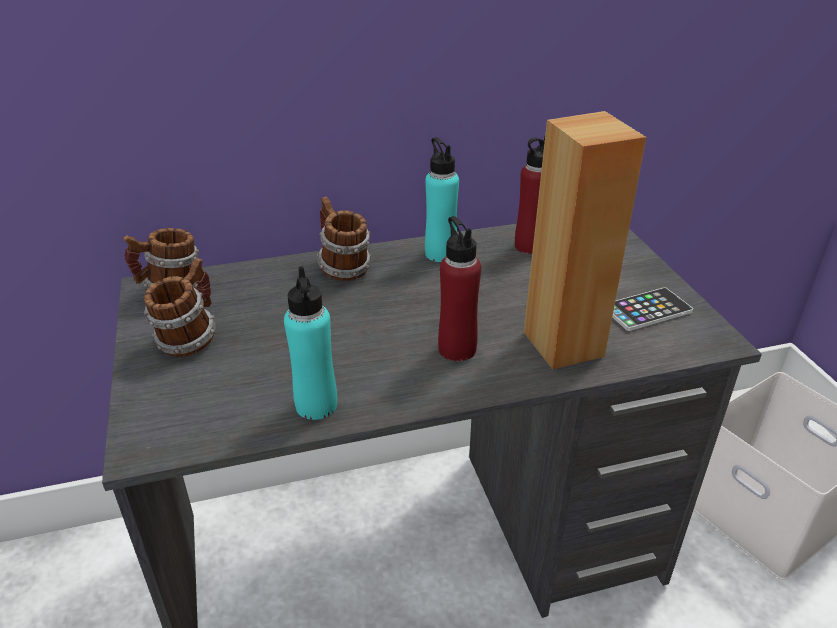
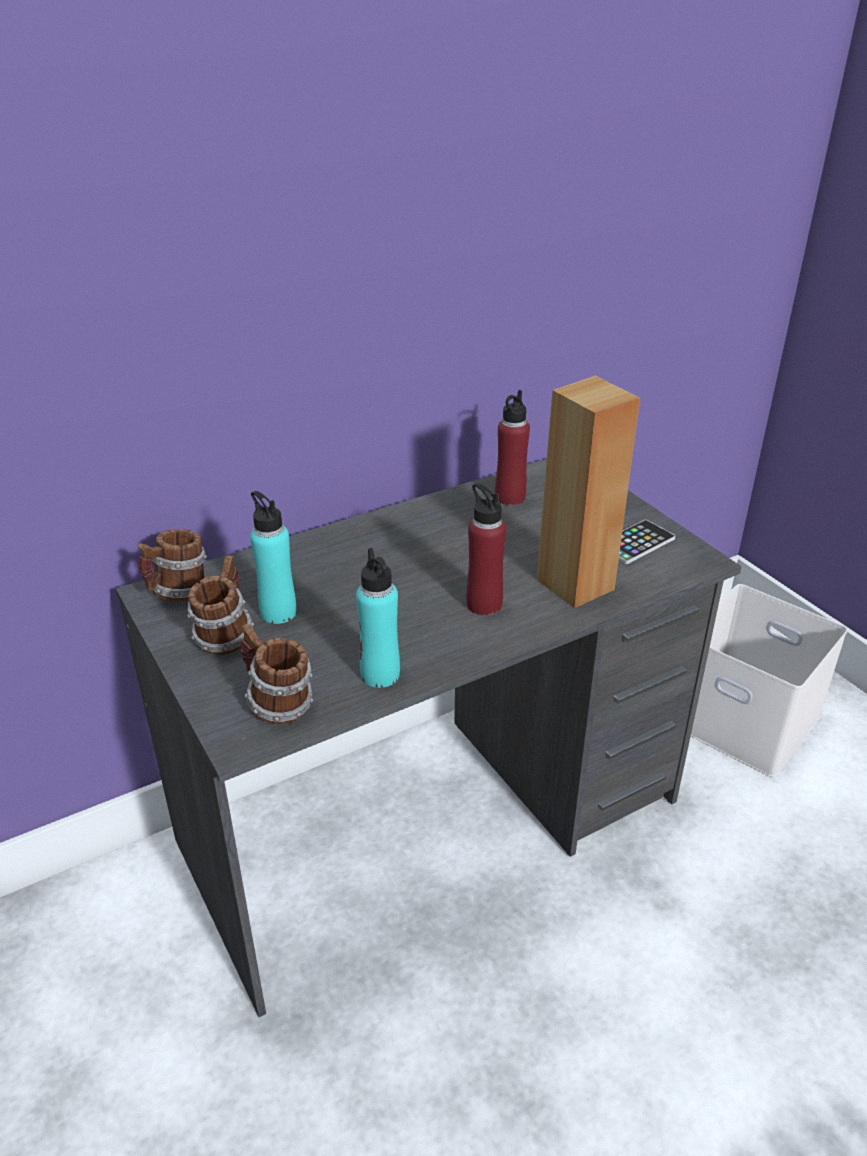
camera: 15 degrees left, 0 degrees up
(342, 268) = (340, 545): mug -> mug (277, 704)
(440, 253) = (428, 516): turquoise bottle -> turquoise bottle (278, 612)

